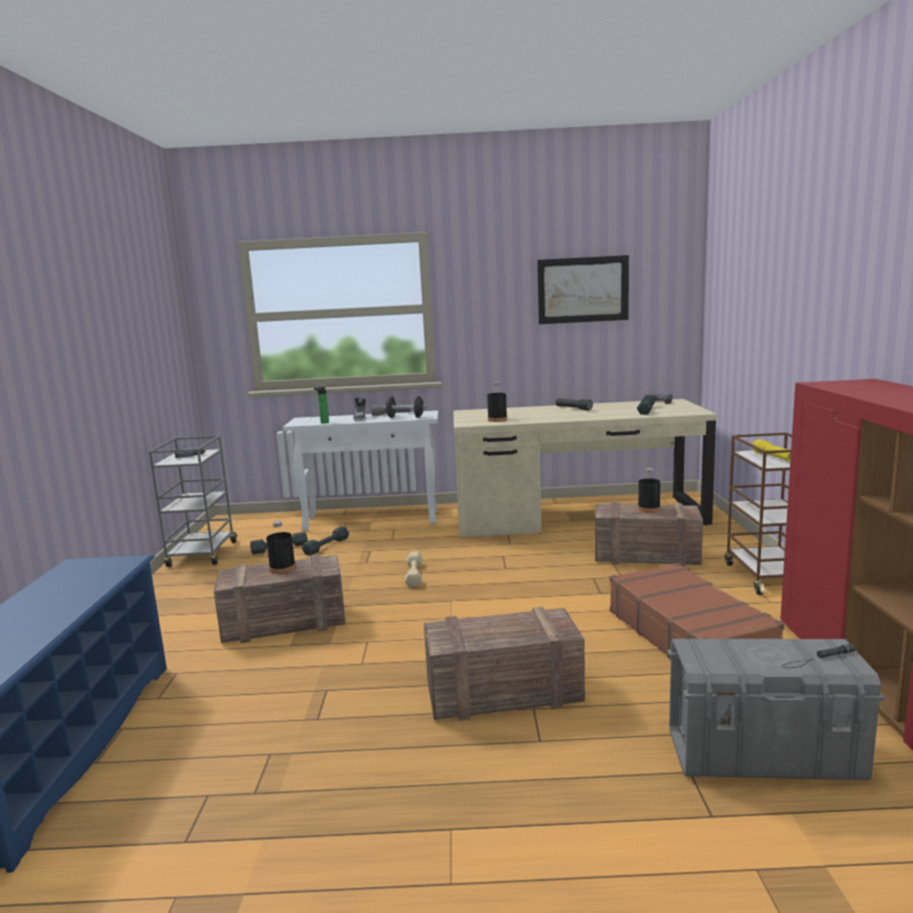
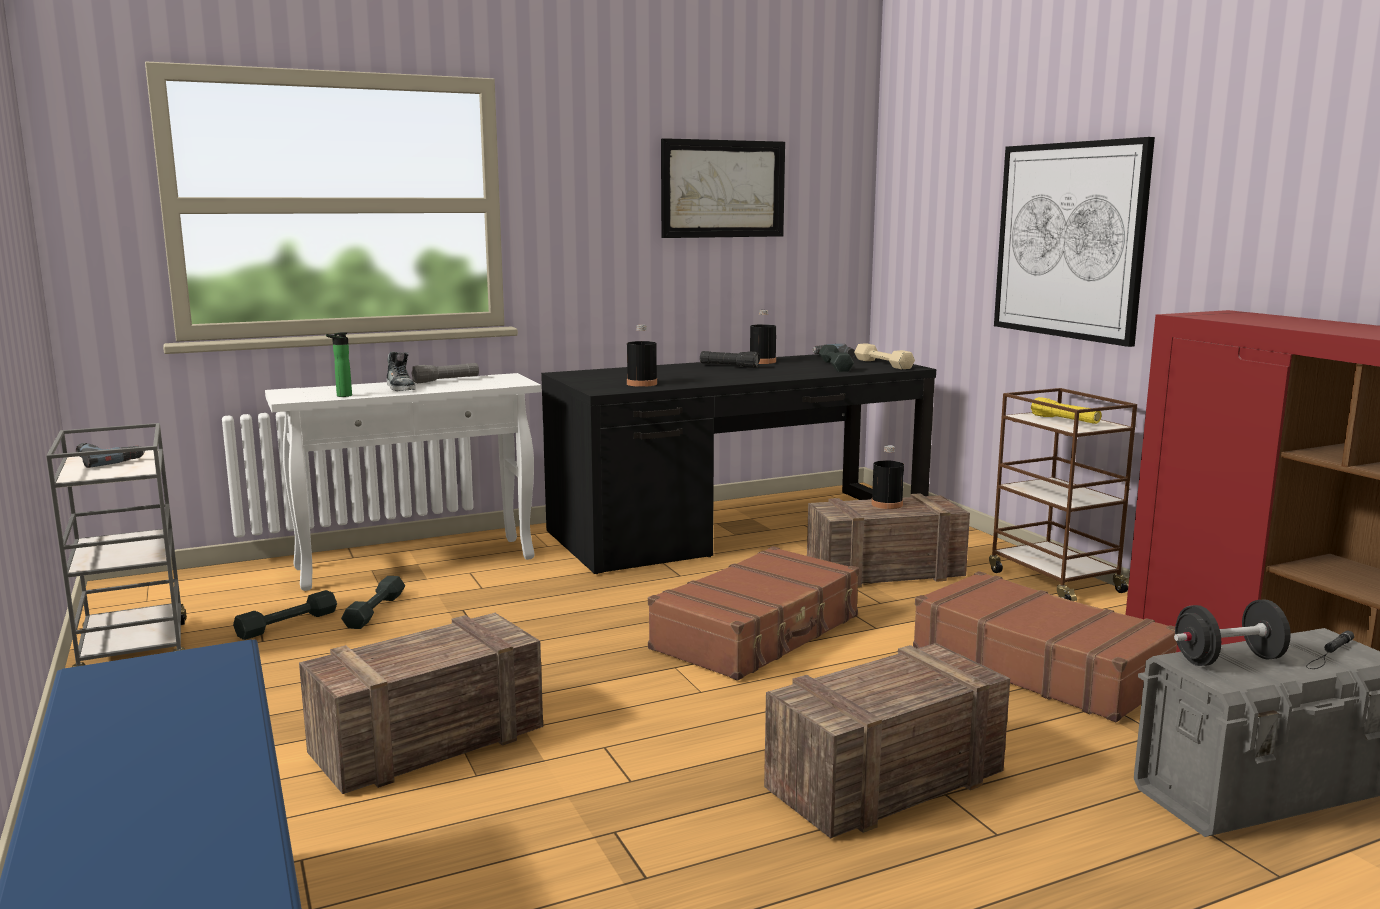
camera: 25 degrees left, 0 degrees up
(282, 568) = (424, 645): black bottle -> black bottle (762, 362)
(405, 417) = (481, 384): black dumbbell -> black dumbbell (1228, 660)
(414, 575) = (577, 637): beige dumbbell -> beige dumbbell (883, 364)
(521, 586) = (758, 633): none -> brown suitcase
(577, 516) = (739, 529): beige desk -> black desk
(794, 321) = (1069, 240): none -> picture

